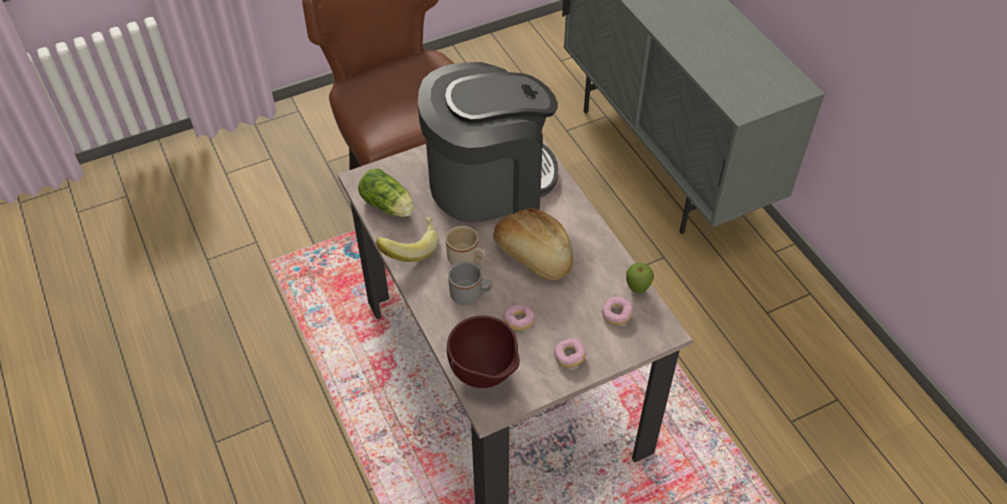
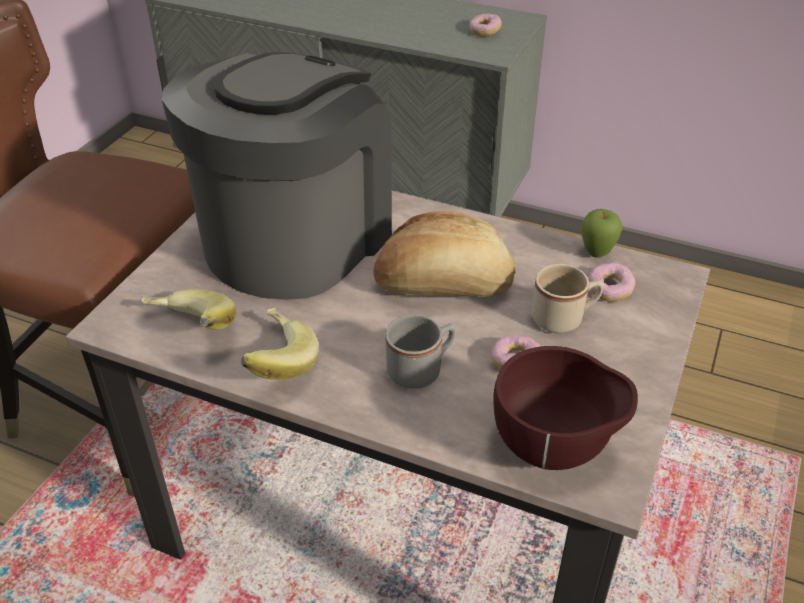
camera: 40 degrees left, 10 degrees down
(389, 206) = (189, 333): lettuce -> banana
(467, 260) = (368, 334): beige mug -> beige mug (564, 318)
(569, 357) = (620, 363): donut -> donut (485, 32)

